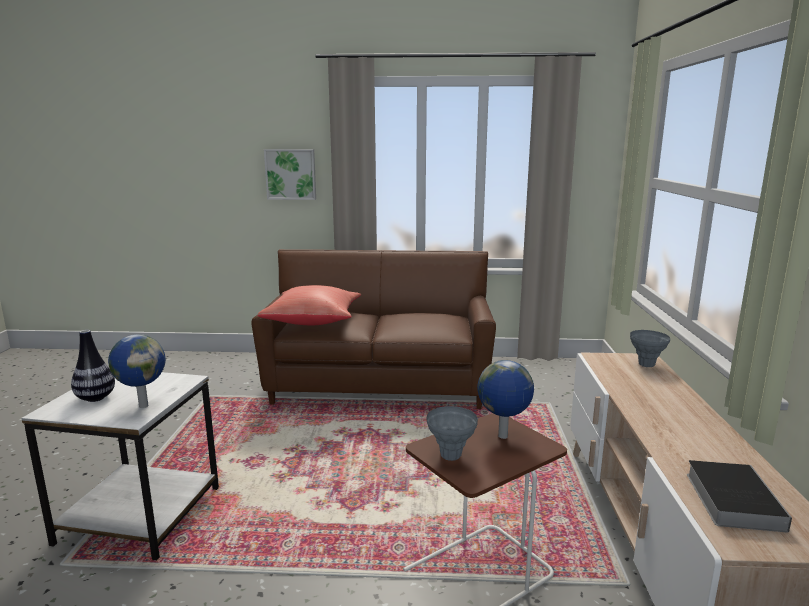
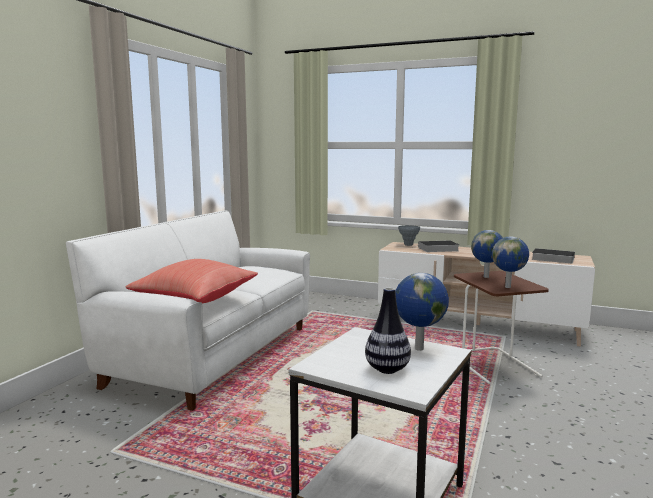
camera: 70 degrees left, 5 degrees down
(291, 174) = (39, 143): picture -> none
(379, 385) = (213, 355): brown sofa -> white sofa
(451, 456) = (508, 287): grey vase -> globe
(646, 386) = (437, 249): none -> book

